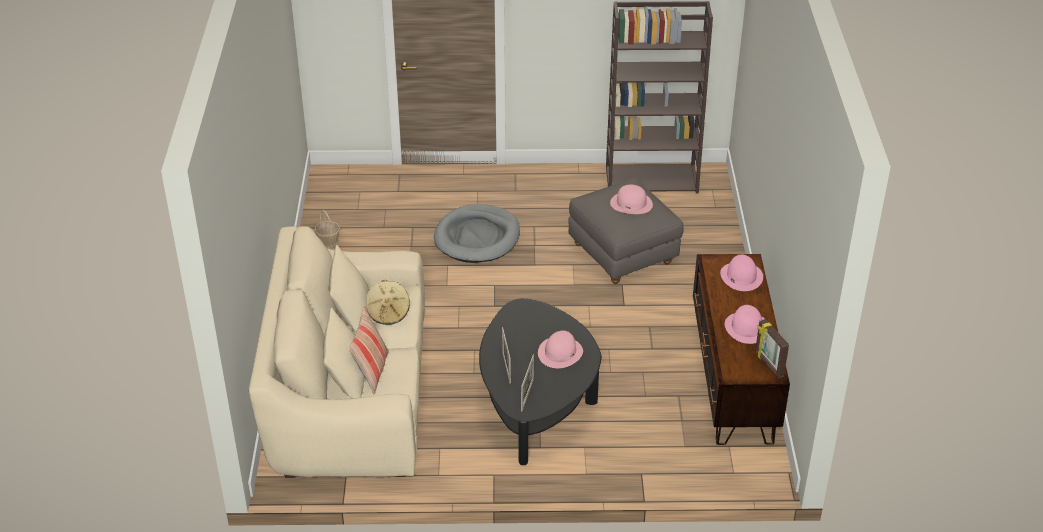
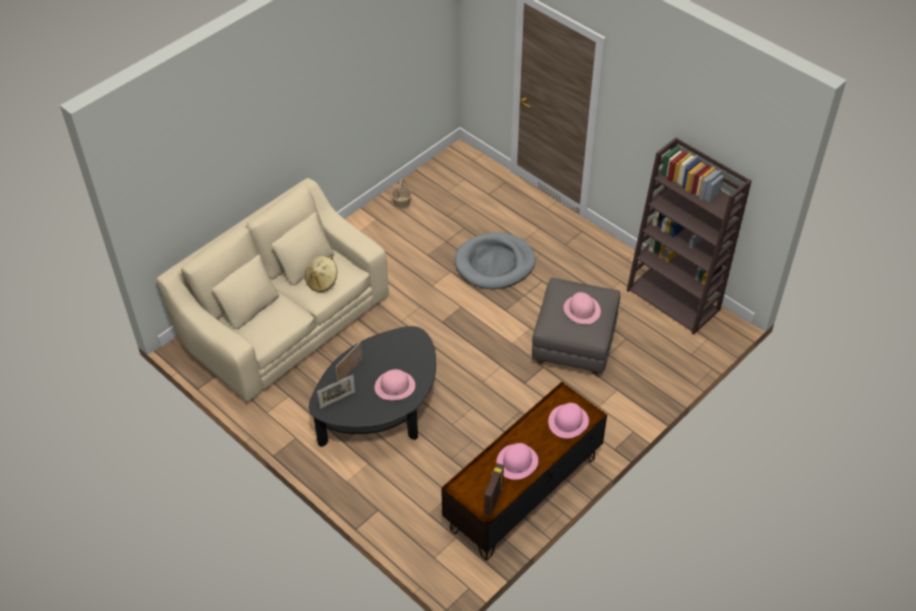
camera: 45 degrees right, 10 degrees up
(372, 372) = (268, 315): pillow -> none

